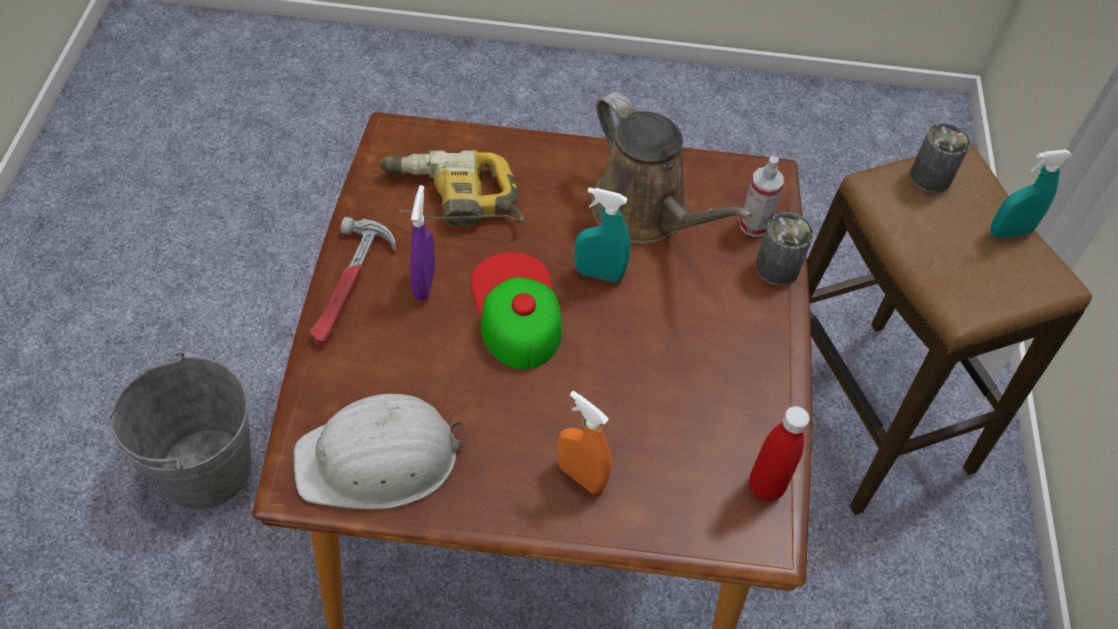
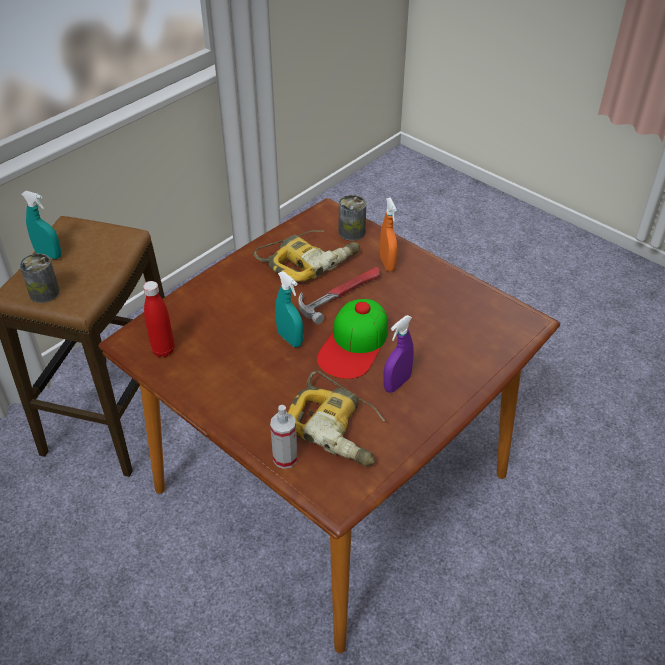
camera: 140 degrees left, 10 degrees down
(206, 468) = (544, 621): grey bucket -> none
(349, 286) = (445, 404): hammer -> hammer (340, 294)
(379, 459) = (482, 313): white hard hat -> none
(645, 214) = (226, 357): brown watering can -> none
(695, 413) = (309, 260): none -> power drill
(754, 225) = (174, 320): spray bottle -> spray bottle (285, 458)
(765, 487) = (308, 225): red bottle -> red bottle (163, 350)
(777, 268) = (190, 295): can -> can (352, 232)

